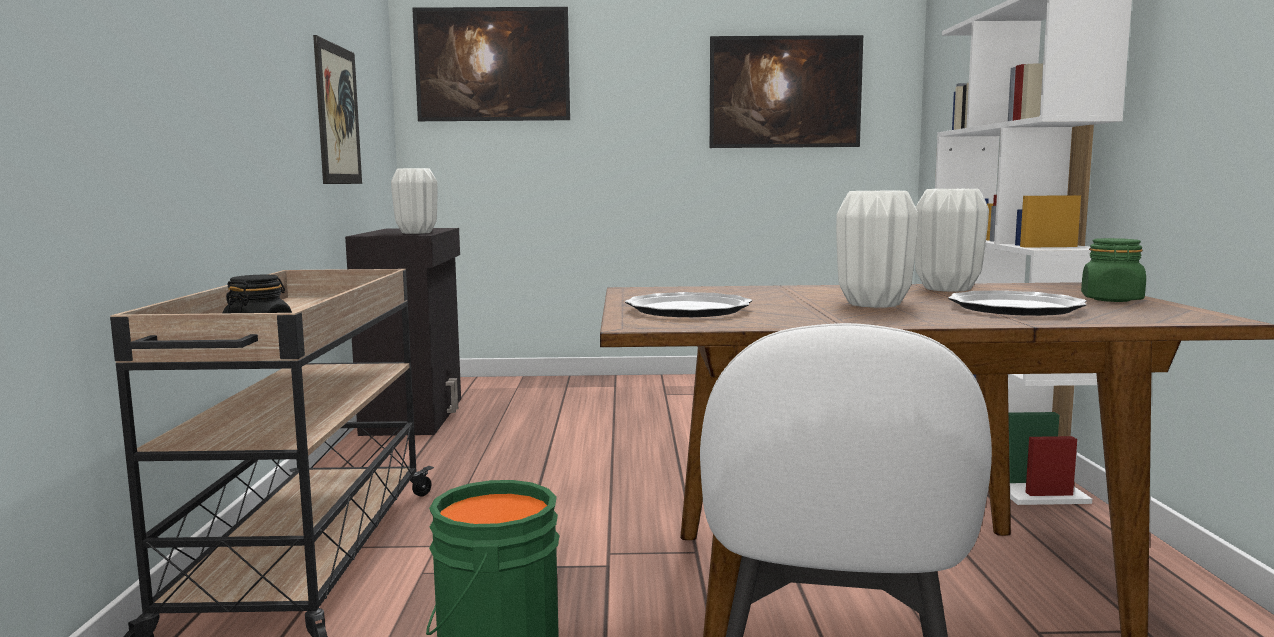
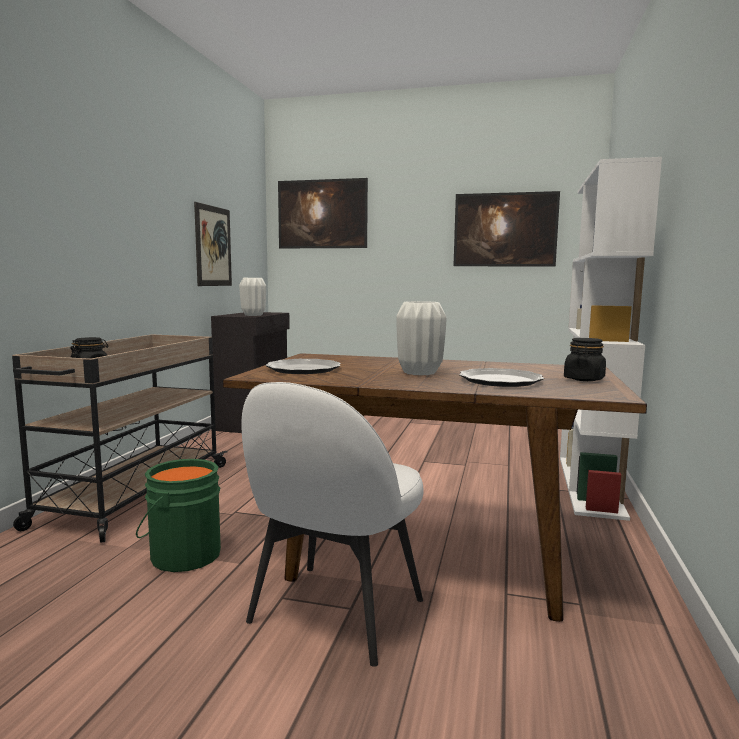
camera: 15 degrees right, 0 degrees up
(947, 289) = (497, 365): white vase -> none
(1111, 299) = (584, 379): green jar -> black jar

